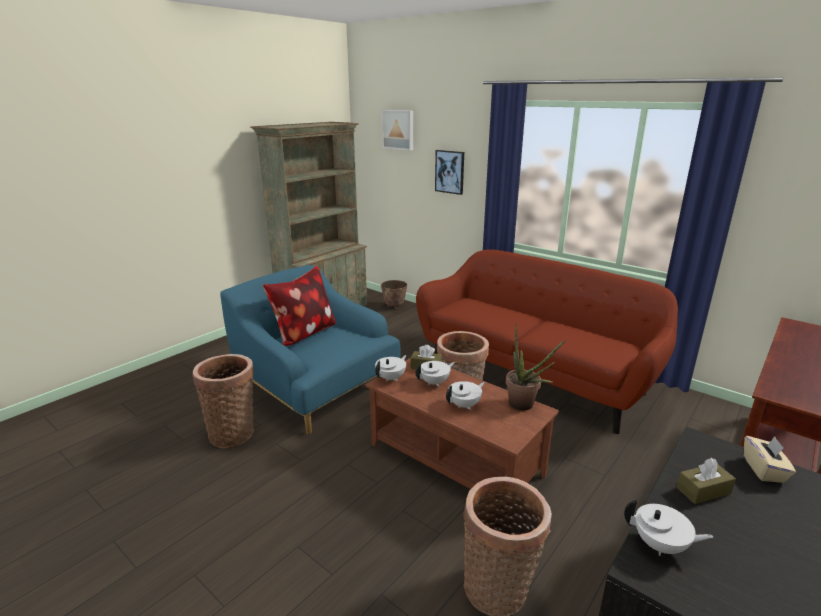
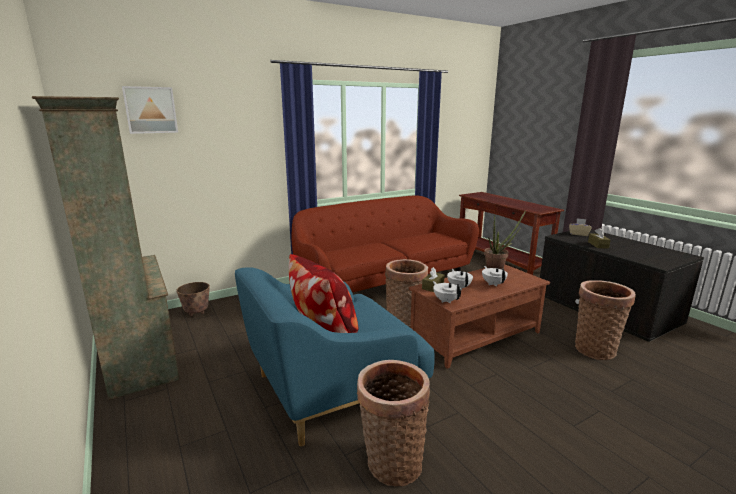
camera: 70 degrees left, 5 degrees down
(450, 172) = (232, 149): picture -> none
(660, 545) = (641, 259): white teapot -> none

